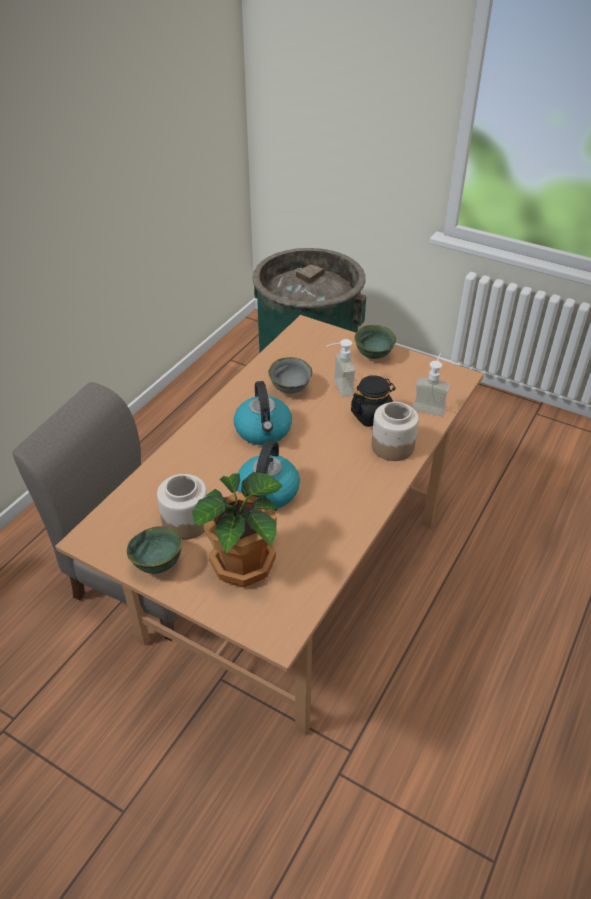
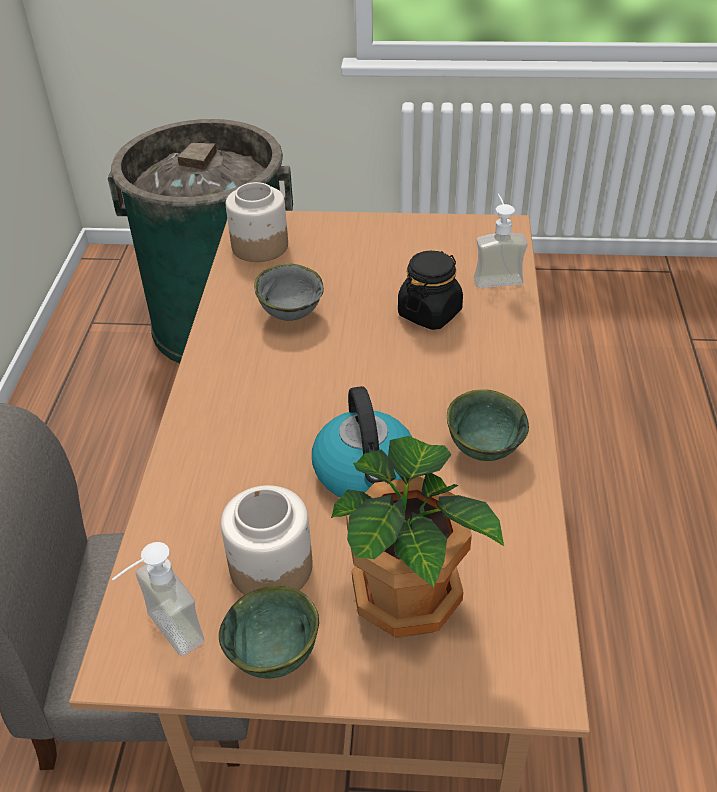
camera: 25 degrees left, 0 degrees up
(263, 431) = (294, 385): kettle -> none
(337, 388) = (356, 292): soap dispenser -> soap dispenser (163, 635)
(374, 355) = (373, 234): green bowl -> green bowl (484, 449)
(392, 446) = (488, 345): jar -> jar (259, 246)

